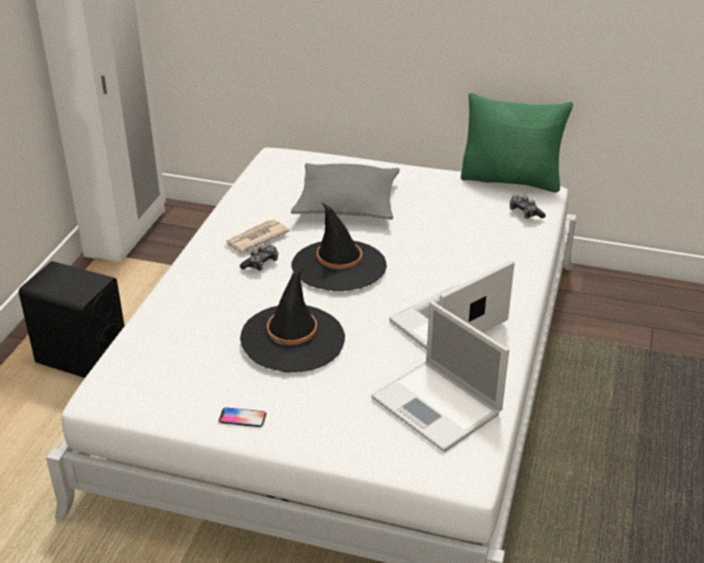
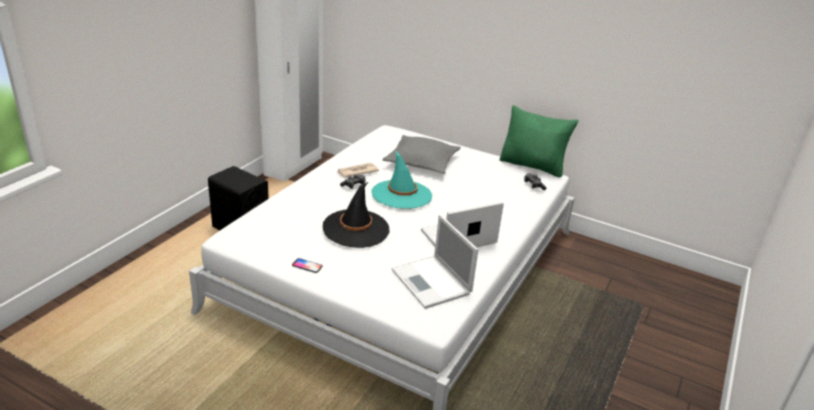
camera: 10 degrees right, 5 degrees down
(339, 266) = (401, 194): black hat -> turquoise hat

